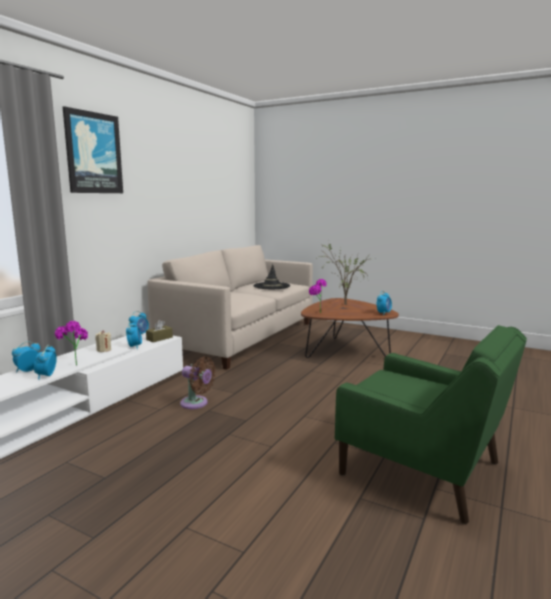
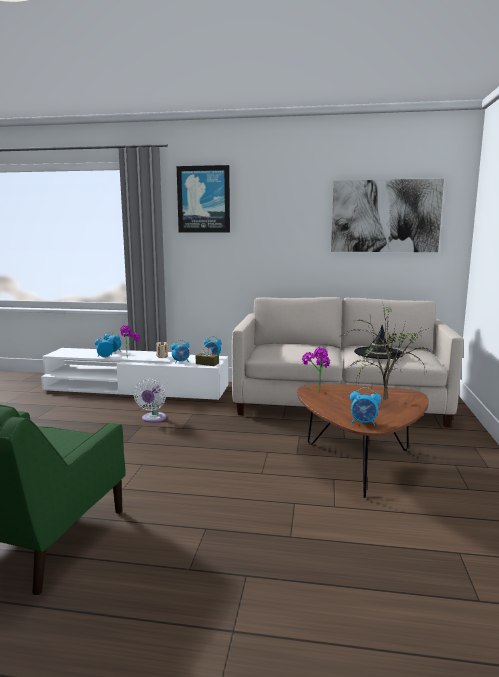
camera: 70 degrees right, 0 degrees up
(196, 403) = (153, 419): brown fan -> white fan
(219, 181) = (385, 216): none -> picture

